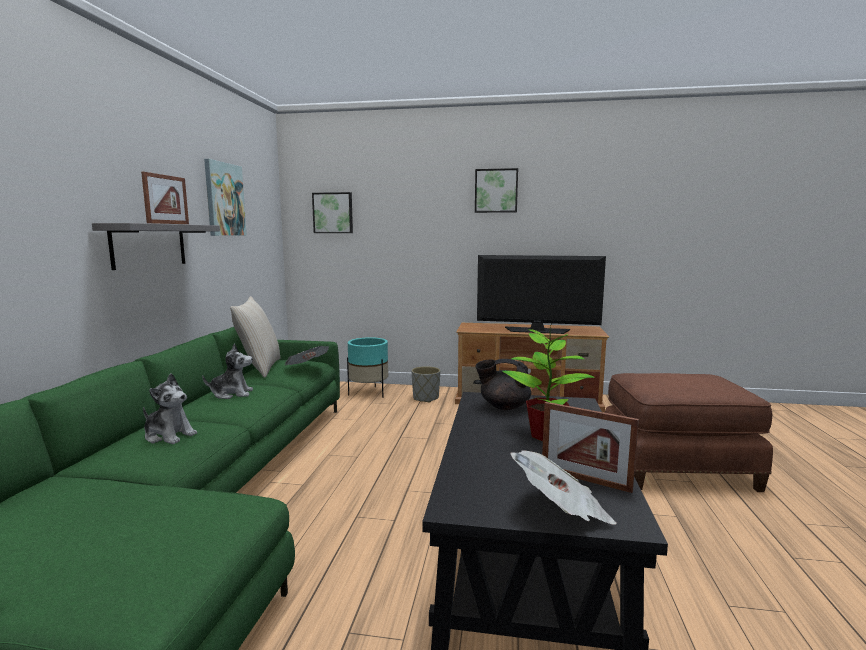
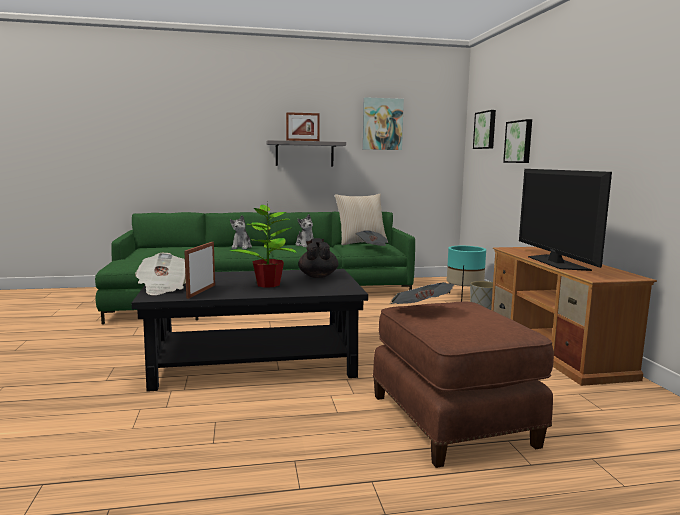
camera: 70 degrees right, 0 degrees up
(496, 191) = (581, 93): picture -> picture (519, 142)
(666, 390) = (420, 311): none -> newspaper

